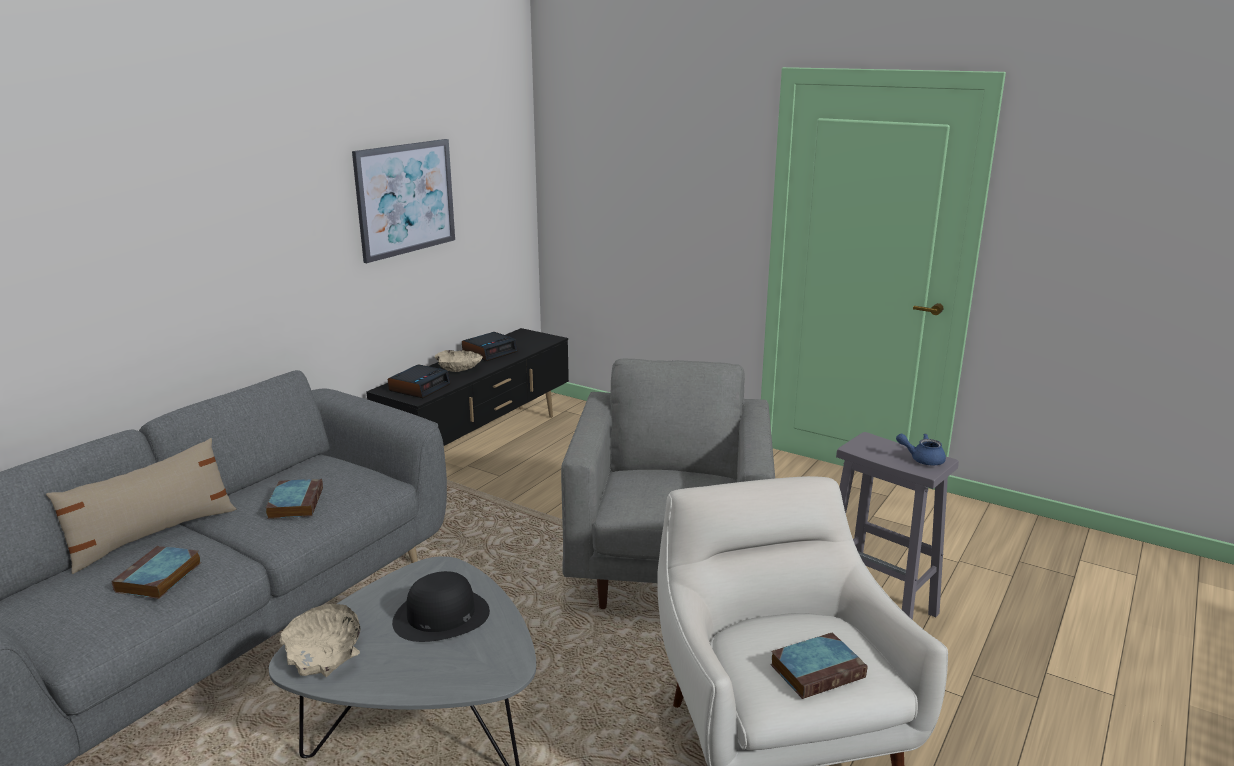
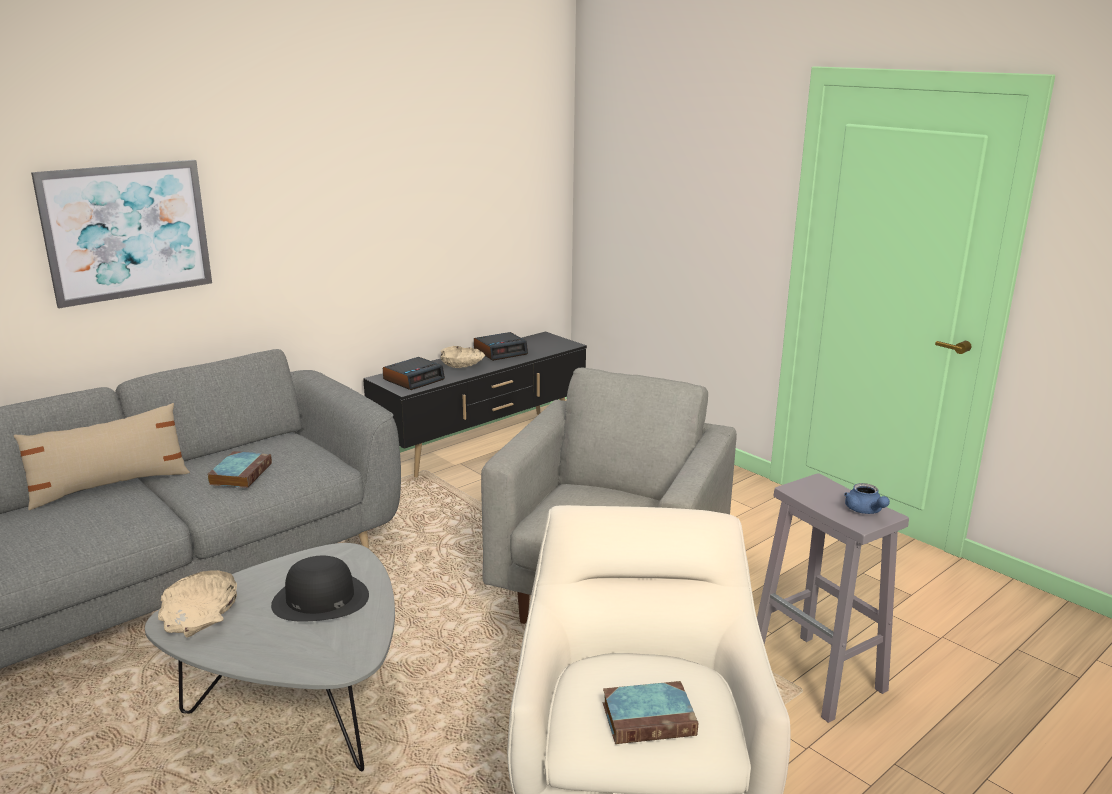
camera: 15 degrees right, 0 degrees up
(158, 578) = (90, 524): book -> none
(405, 198) = (418, 191): picture -> picture (127, 231)
(922, 459) = (865, 511): blue teapot -> blue teapot turned 135 degrees counterclockwise

